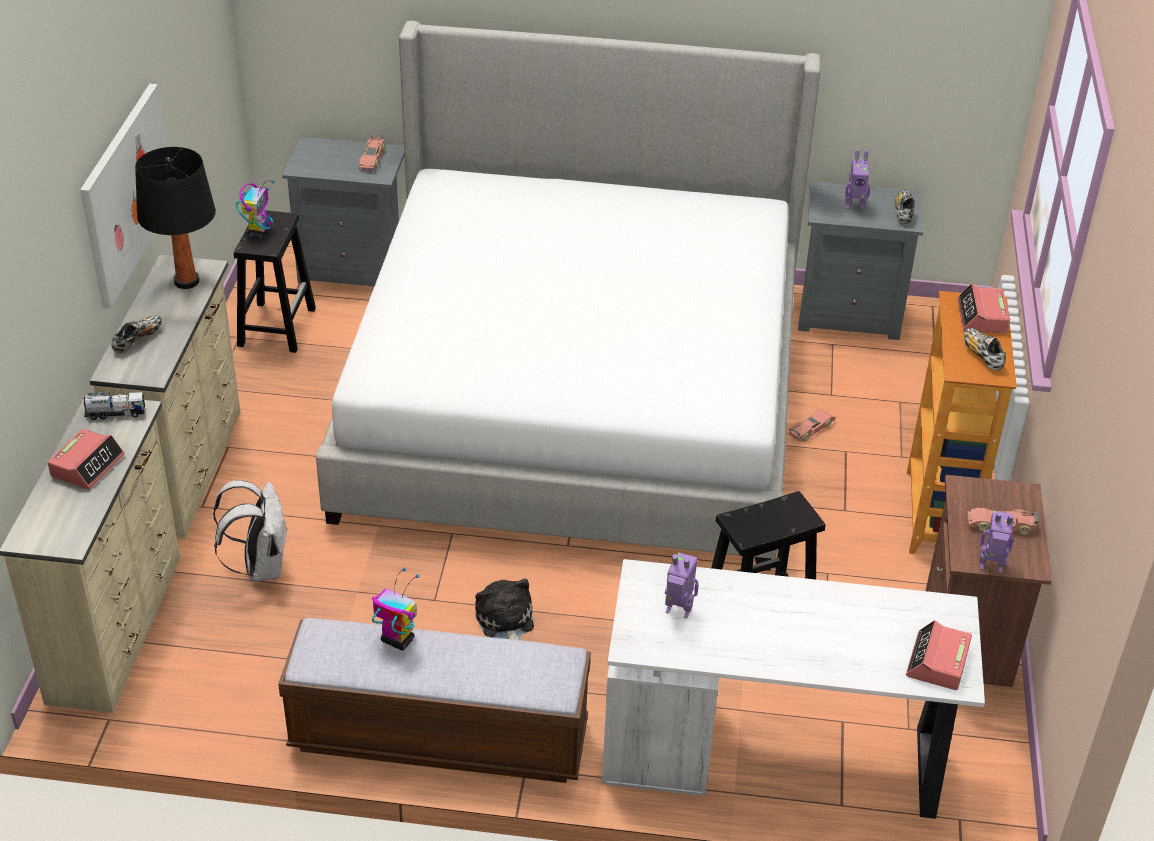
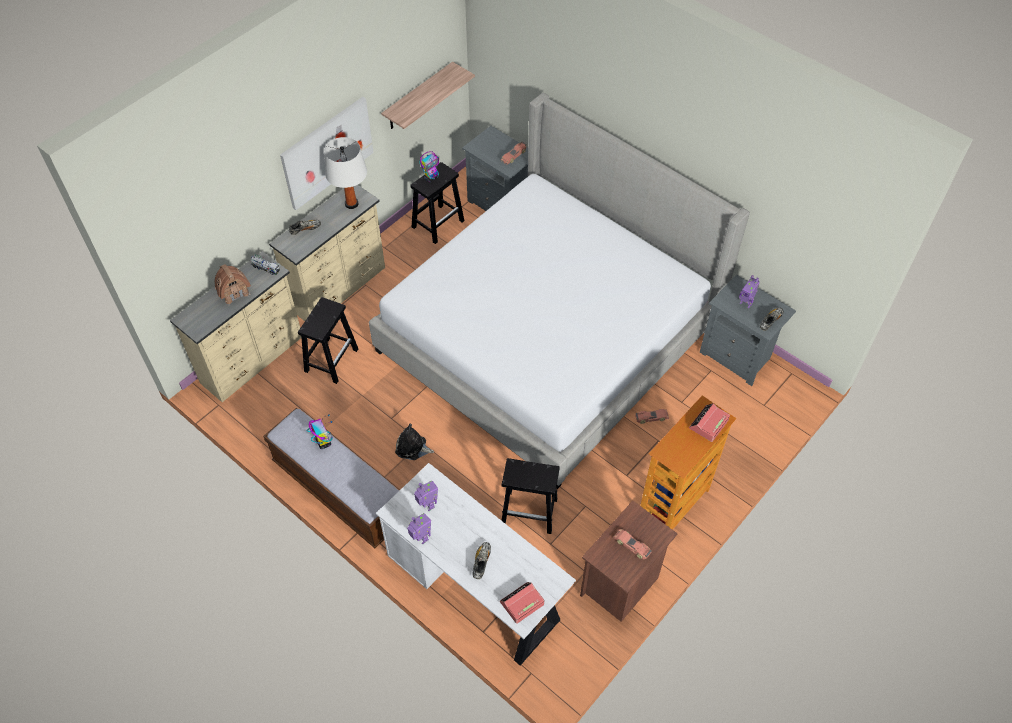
camera: 35 degrees right, 15 degrees up
(87, 465) = (234, 292): alarm clock -> toy house
(186, 282) = (351, 204): black table lamp -> white table lamp
(200, 96) = (418, 97): none -> shelf
(260, 567) = (331, 359): white backpack -> black stool
(505, 622) = (412, 447): plush toy -> plush toy turned 90 degrees counterclockwise
(982, 355) = (684, 449): shoe -> shoe (481, 562)
(991, 567) = (603, 566): toy robot -> toy robot (421, 538)

